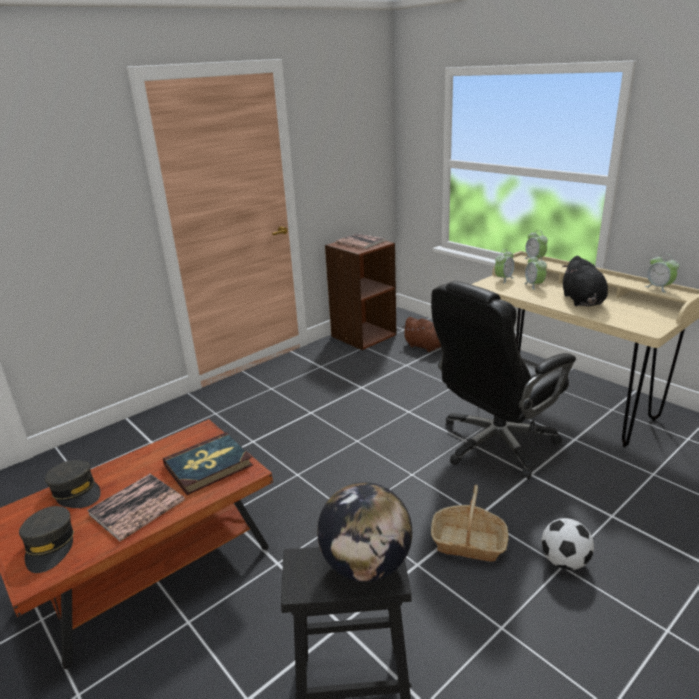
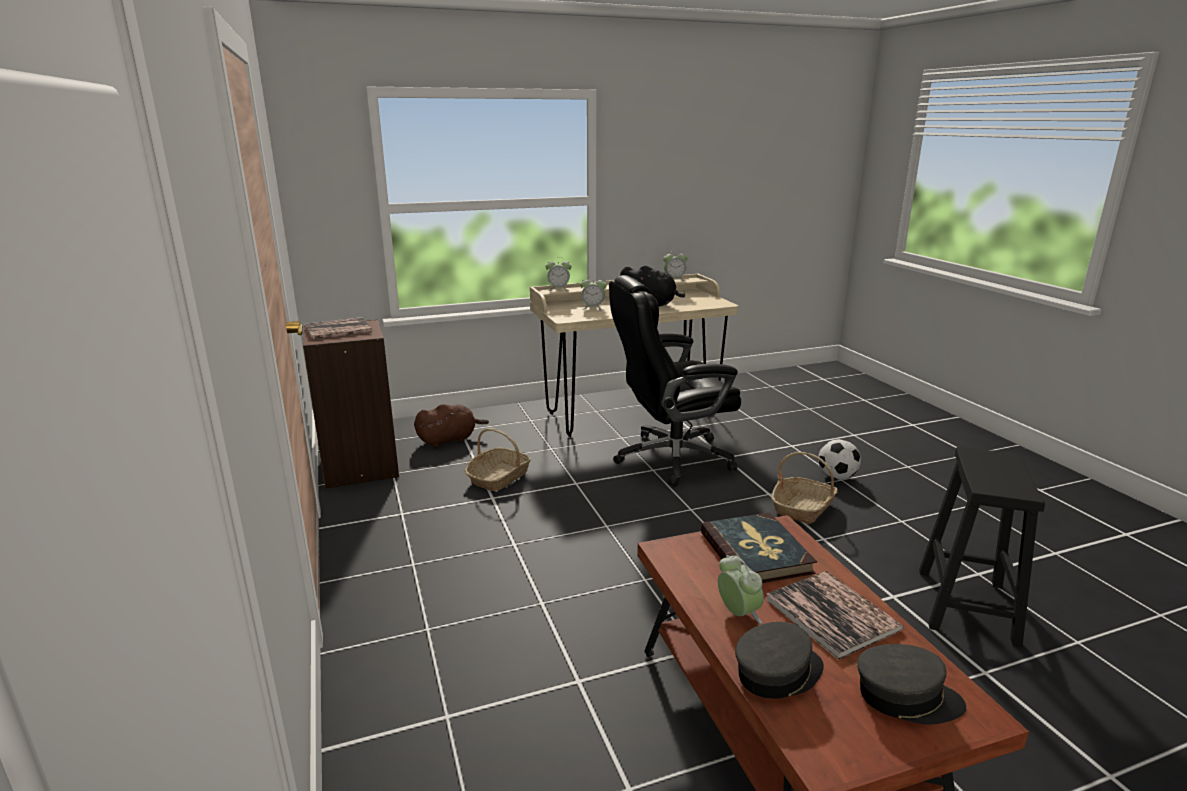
camera: 70 degrees left, 5 degrees down
(366, 565) = (991, 463): globe -> none
(390, 381) = (499, 477): none -> basket
(495, 444) = (671, 458): black office chair -> black office chair turned 90 degrees clockwise
(503, 279) = (561, 312): alarm clock -> alarm clock (738, 613)

